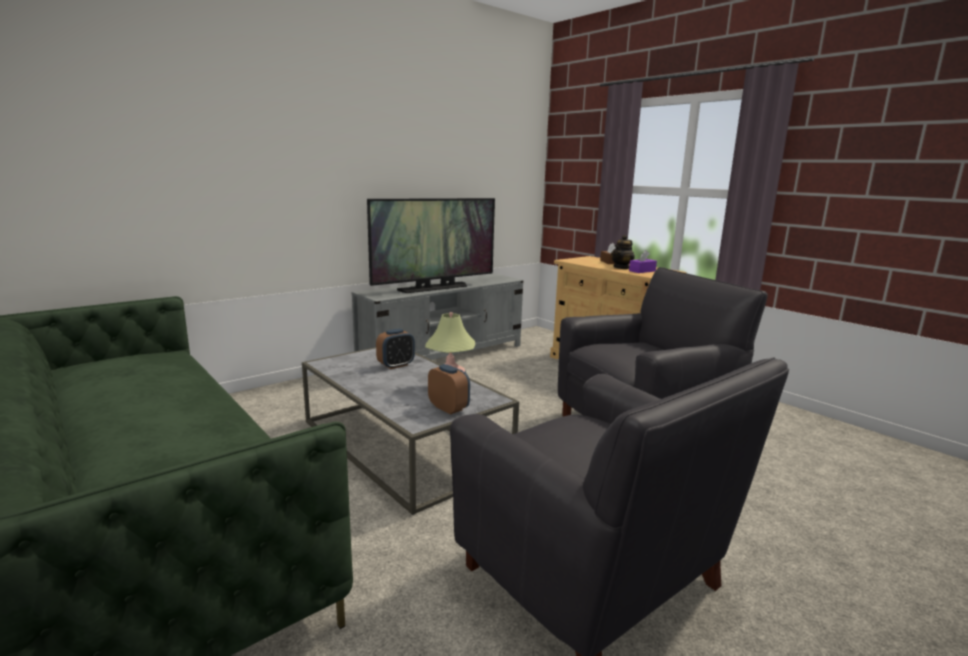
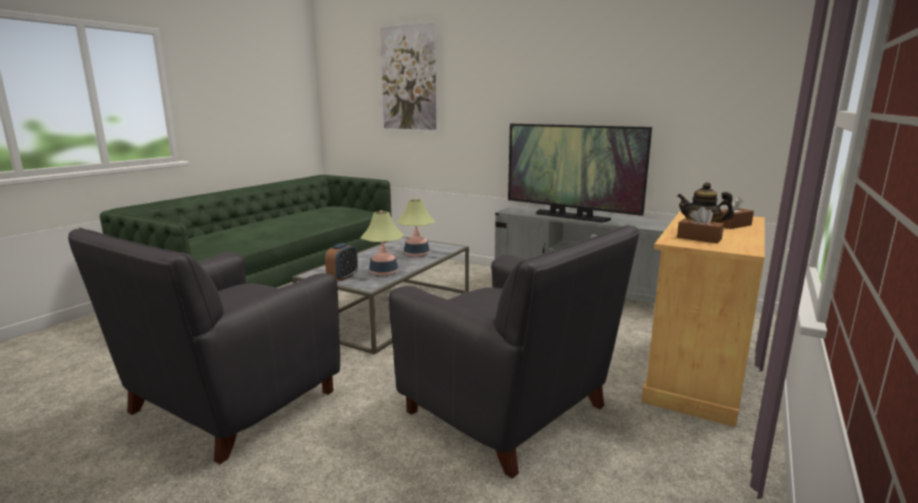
camera: 70 degrees right, 0 degrees up
(170, 133) = (408, 78): none -> picture
(396, 365) = (416, 254): alarm clock -> table lamp
(642, 271) = (699, 238): purple tissue box -> brown tissue box

